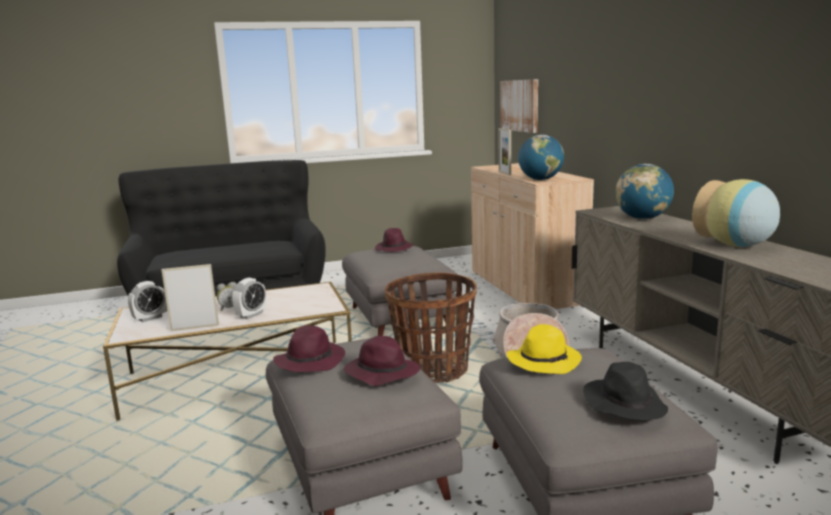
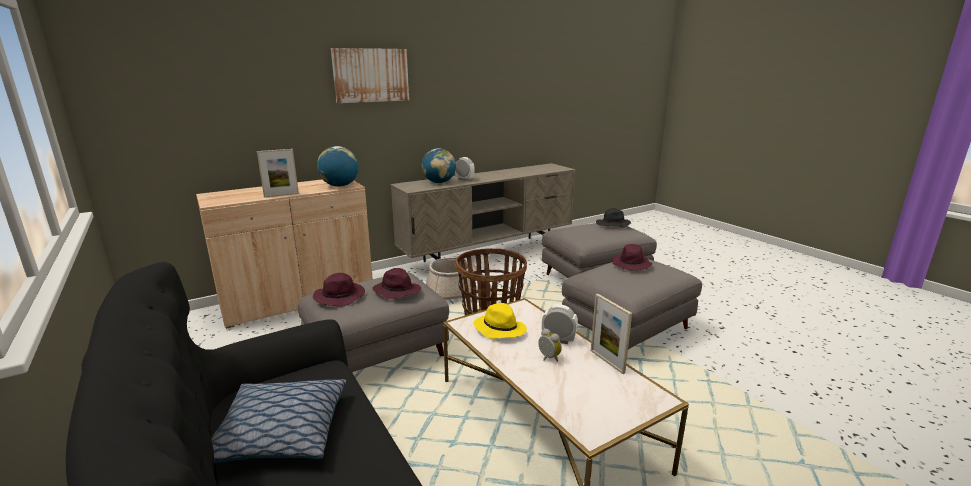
camera: 105 degrees left, 5 degrees up
(150, 318) = (605, 404): alarm clock -> alarm clock (464, 179)
(237, 248) = (280, 434): none -> pillow
(310, 360) = (635, 284): purple hat -> purple hat (396, 291)
(520, 105) = (171, 128): picture -> picture (371, 75)
(544, 361) = (583, 235): yellow hat -> yellow hat (499, 329)
(736, 245) = (502, 174): vase -> none

